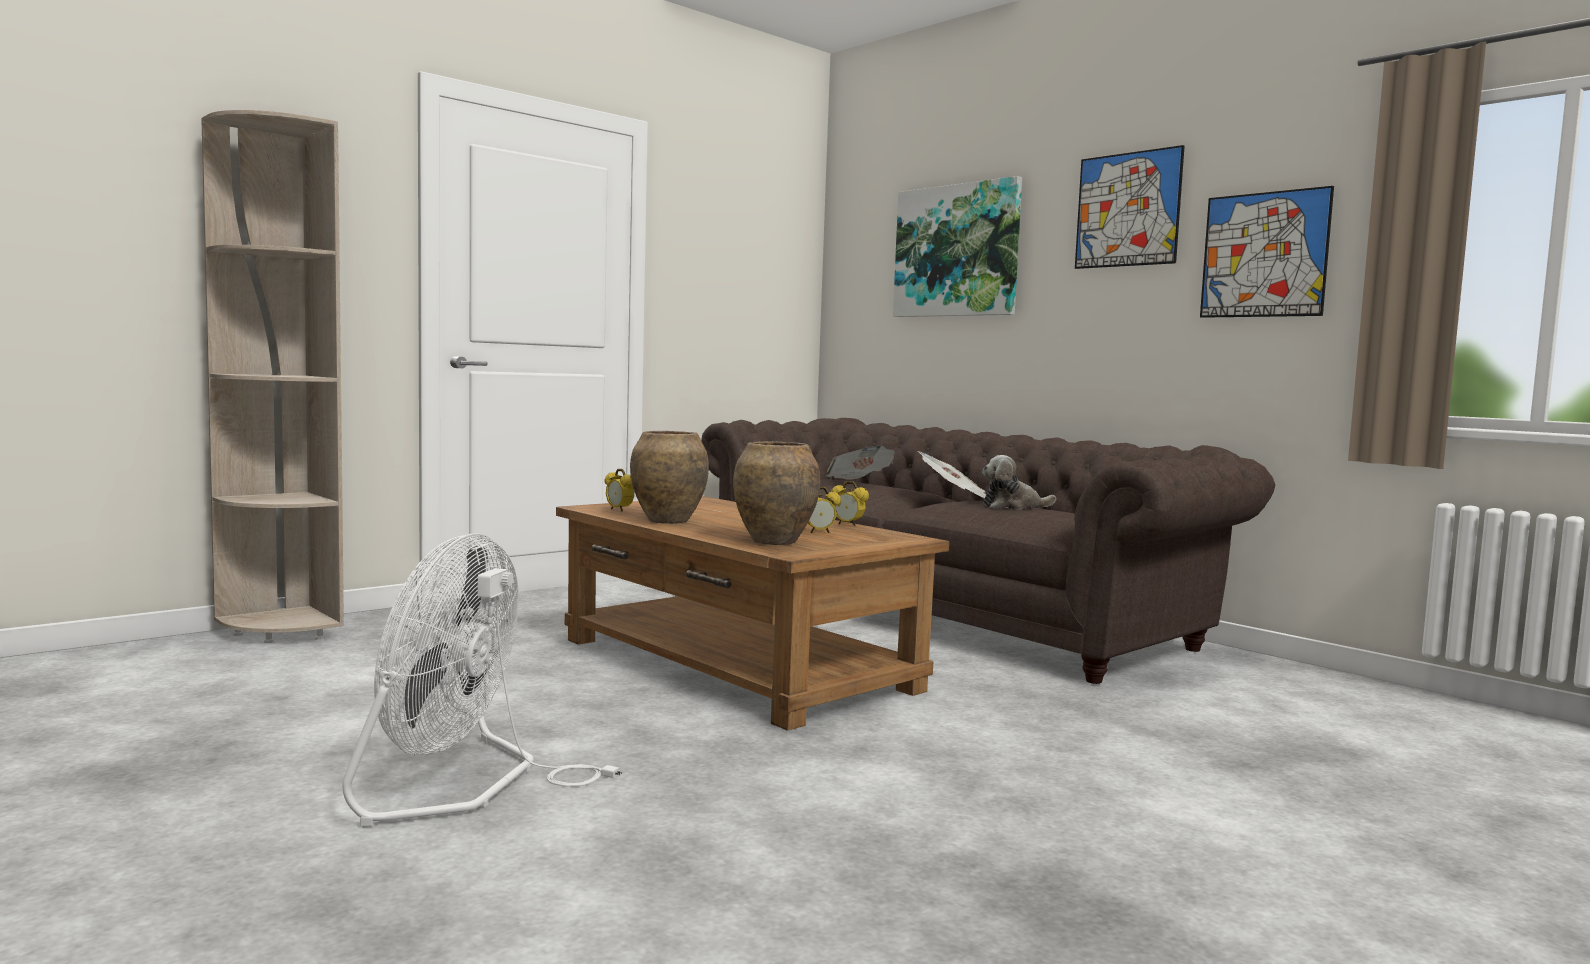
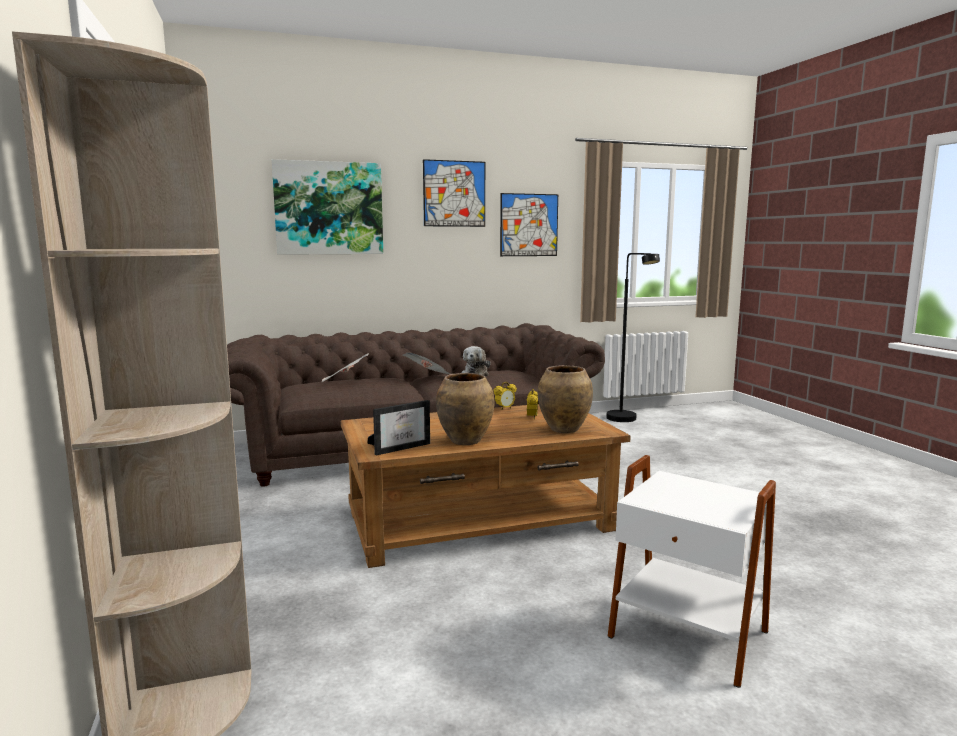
camera: 65 degrees left, 5 degrees up
(479, 781) = (687, 636): white fan -> white side table
(619, 510) = (401, 447): alarm clock -> picture frame
(1415, 711) = (626, 420): none -> black floor lamp

